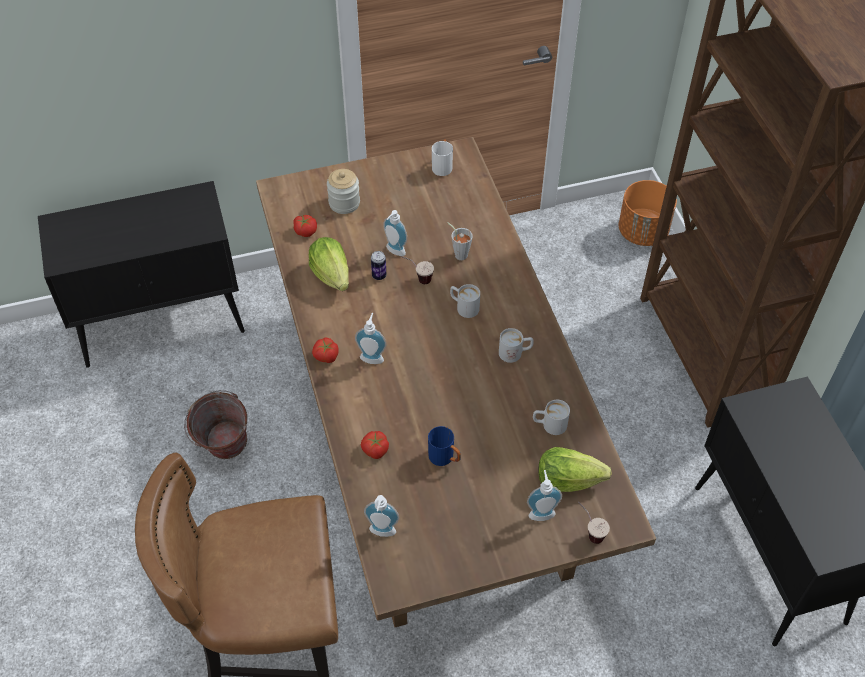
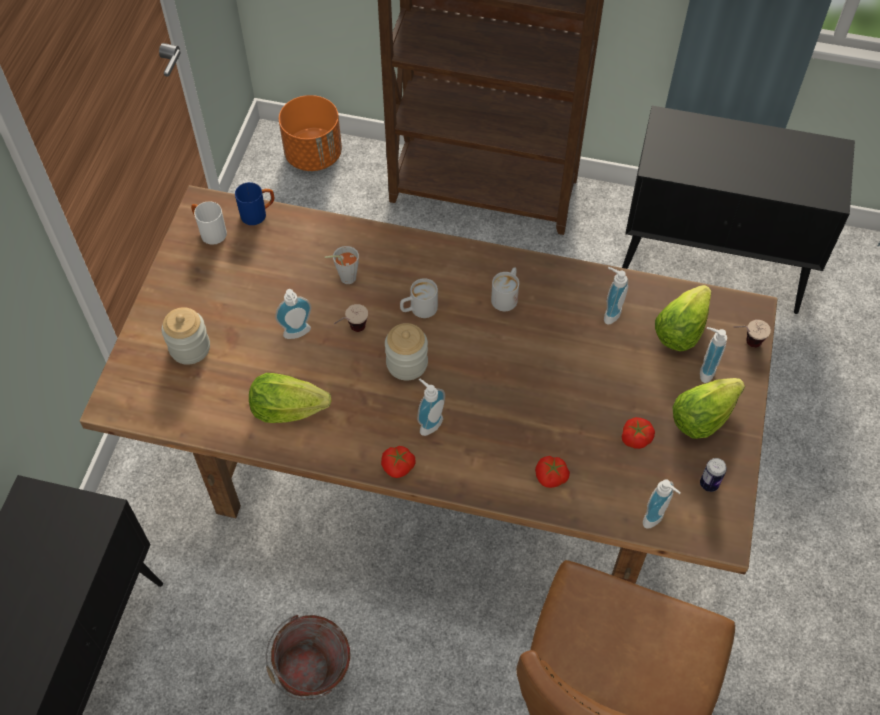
camera: 60 degrees left, 5 degrees up
(305, 231) = (201, 405): tomato -> tomato (635, 438)
(379, 276) = (322, 364): can -> can (709, 484)
(413, 321) = (407, 363): none -> jar
(445, 458) = (598, 419): blue mug -> blue mug (258, 214)
(494, 528) = (701, 417): none -> lettuce
(549, 425) = (609, 312): white mug -> soap dispenser

